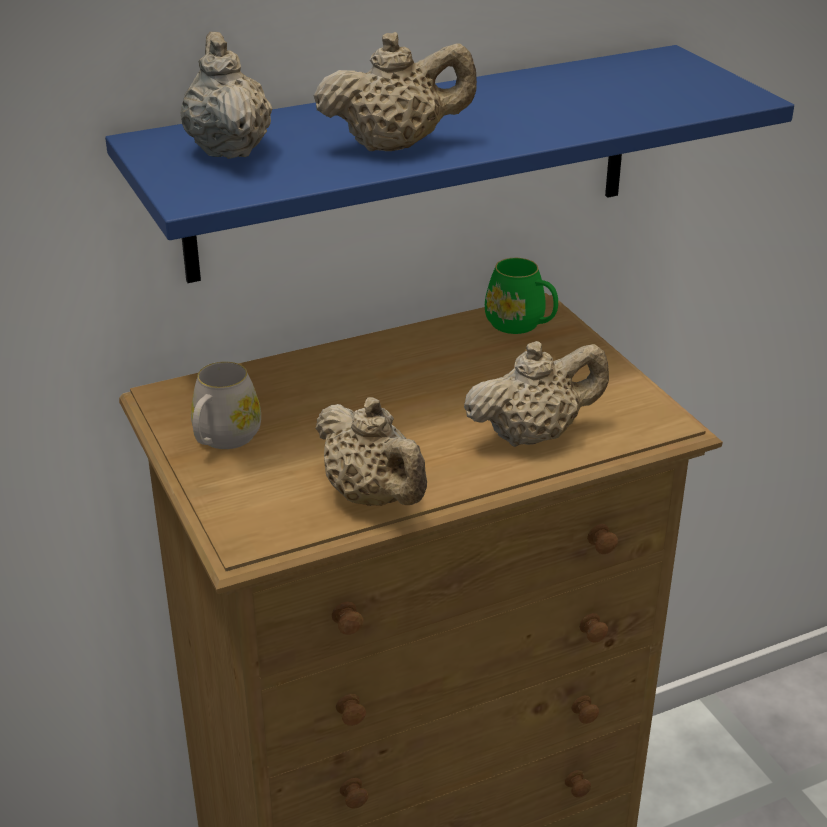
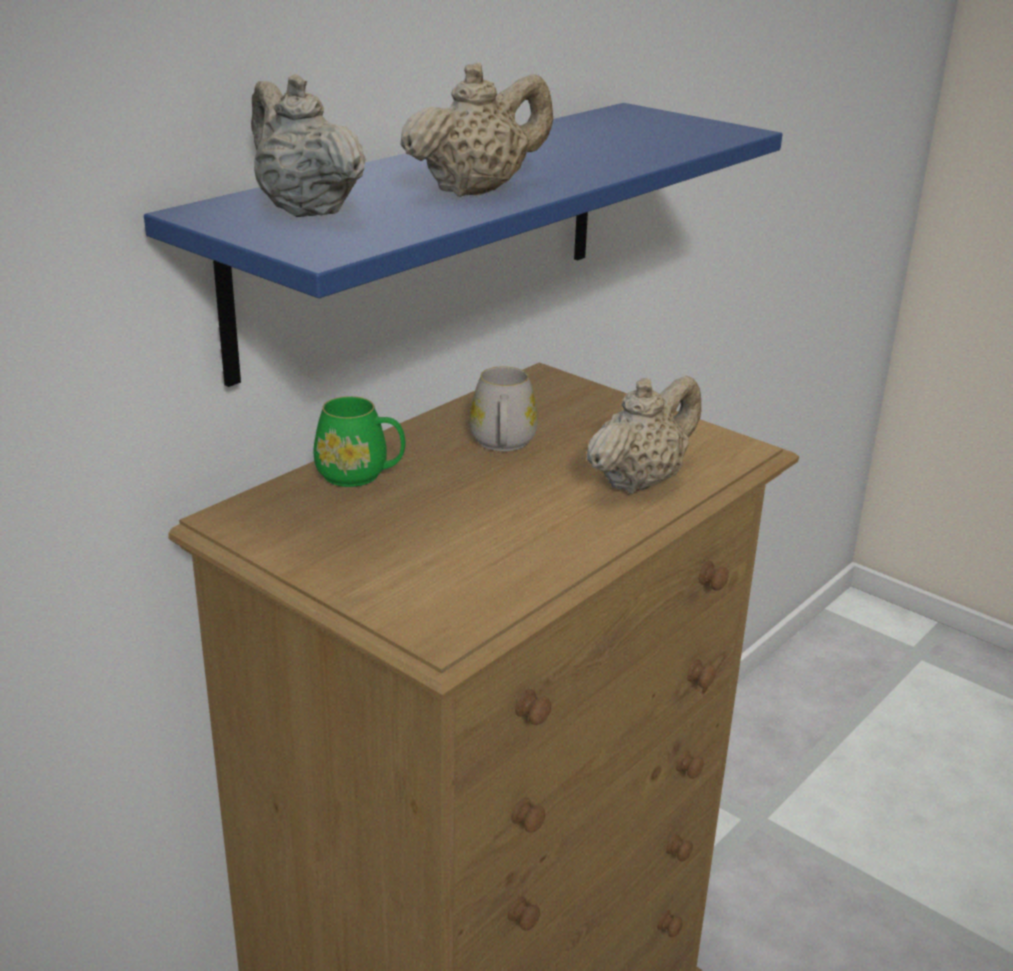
camera: 25 degrees left, 5 degrees down
(223, 439) = (331, 547): white mug -> white mug (502, 444)
(374, 497) = (537, 567): beige teapot -> none
(521, 325) = (542, 392): green mug -> green mug (360, 475)

